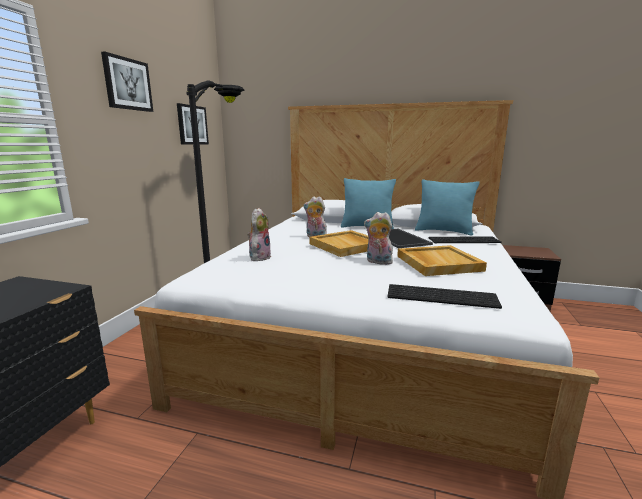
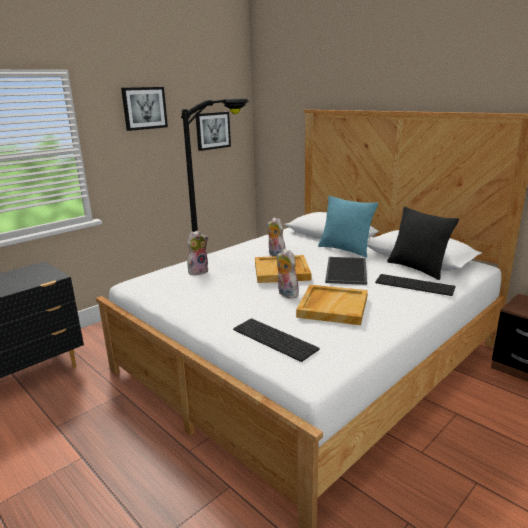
camera: 30 degrees right, 5 degrees up
(443, 231) = (417, 269): turquoise pillow -> black pillow

